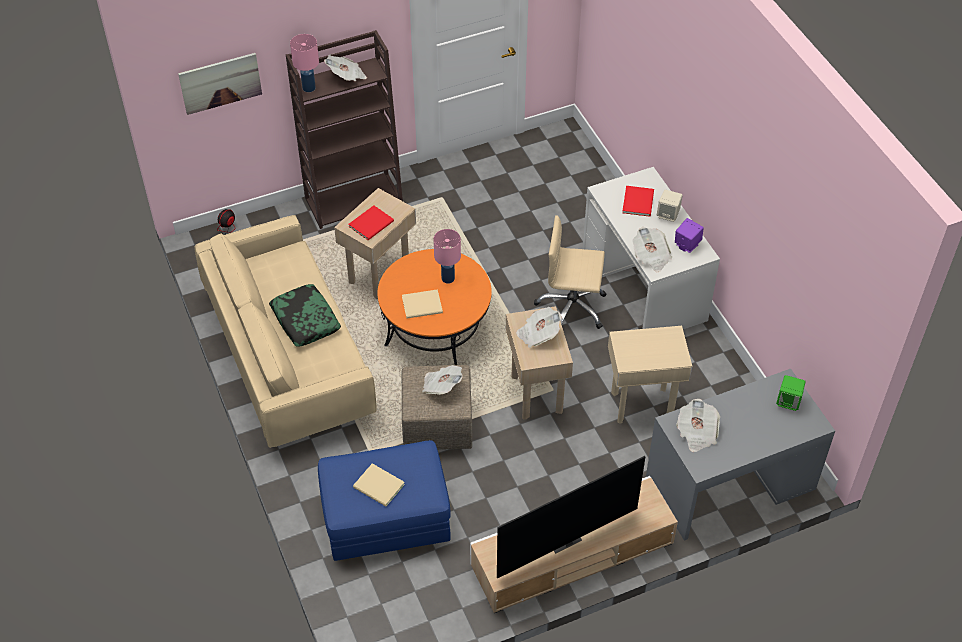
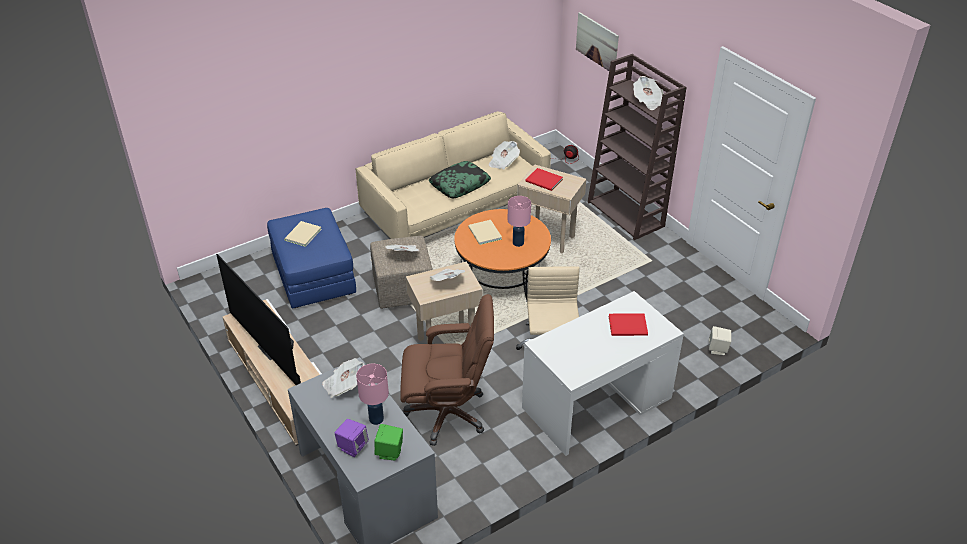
camera: 80 degrees right, 10 degrees down
(308, 88) = (624, 87): pink table lamp -> pink table lamp (376, 419)
(642, 405) = (448, 413): beige side table -> brown office chair
(651, 257) = (556, 340): newspaper -> newspaper (503, 162)
(668, 214) = (619, 348): beige speaker -> beige speaker (718, 349)
(686, 245) = (581, 364): purple speaker -> purple speaker (353, 447)

